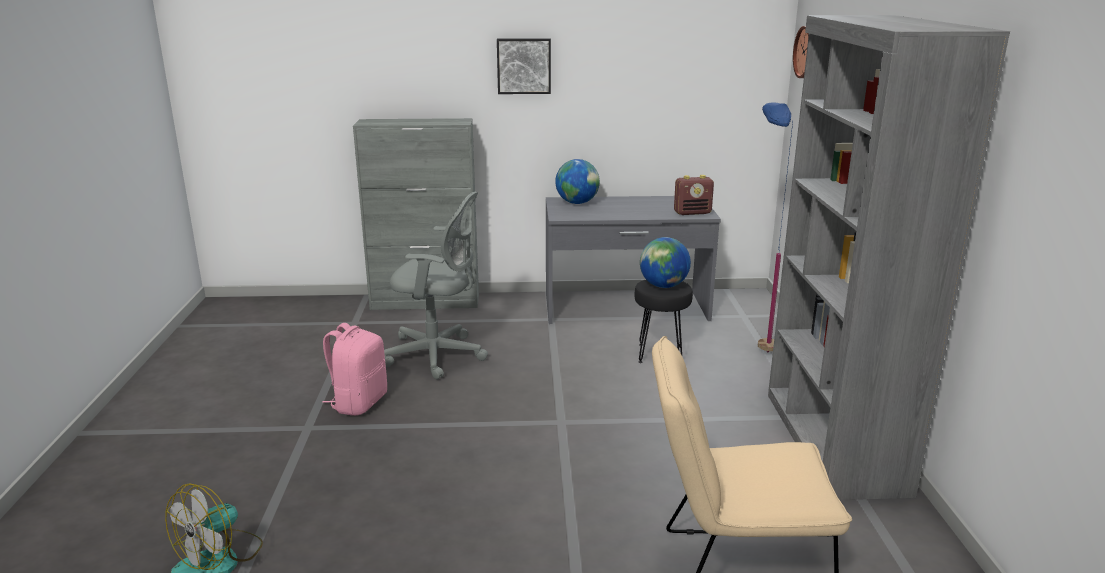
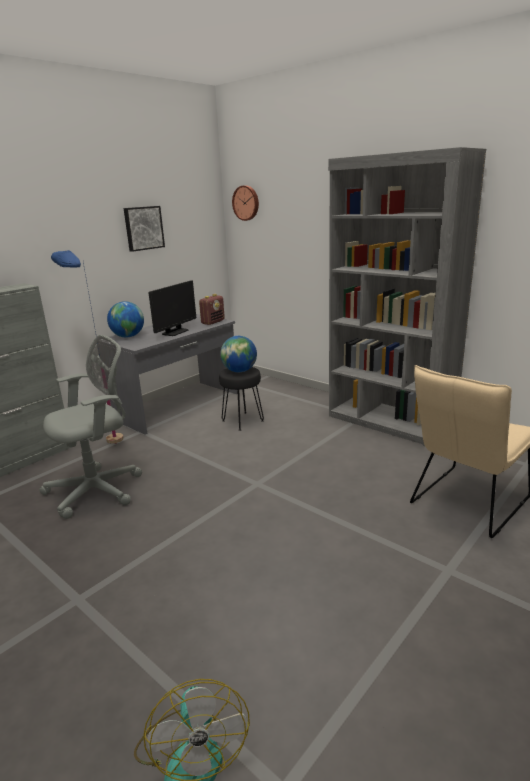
camera: 45 degrees left, 0 degrees up
(358, 403) = (91, 555): pink backpack -> none
(524, 66) = (56, 231): picture -> picture (143, 228)
(628, 212) = (175, 332): none -> monitor
(758, 344) = (281, 394): blue floor lamp -> blue floor lamp (105, 441)

